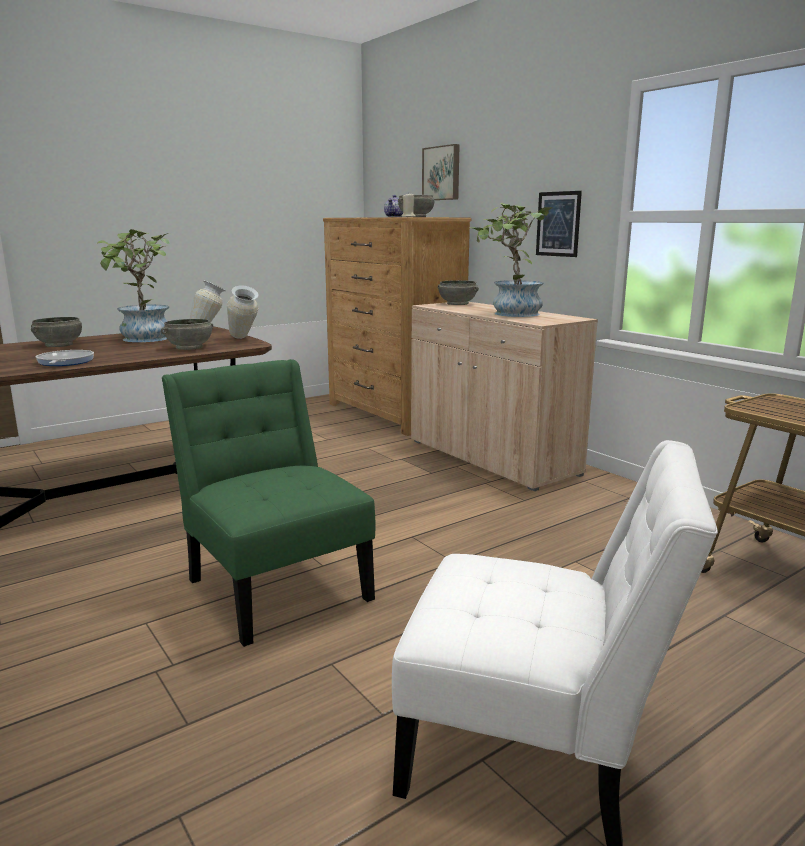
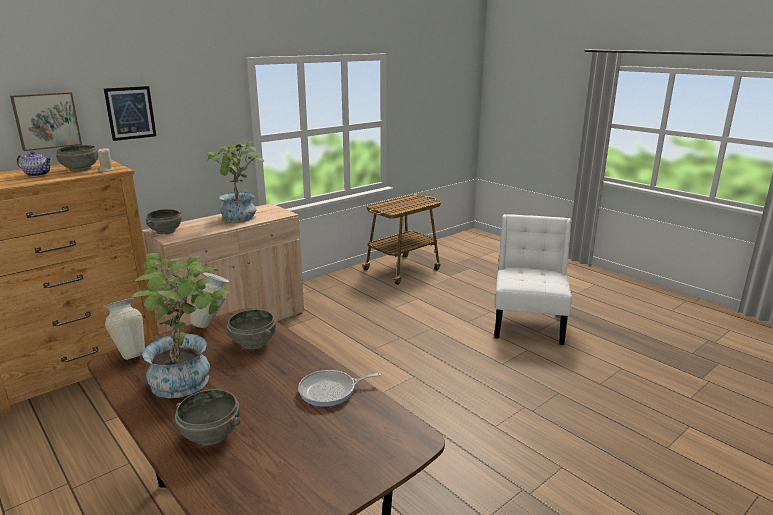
camera: 95 degrees left, 5 degrees up
(275, 585) = (440, 388): green chair -> none
(558, 224) = (206, 150): picture -> picture (130, 113)

